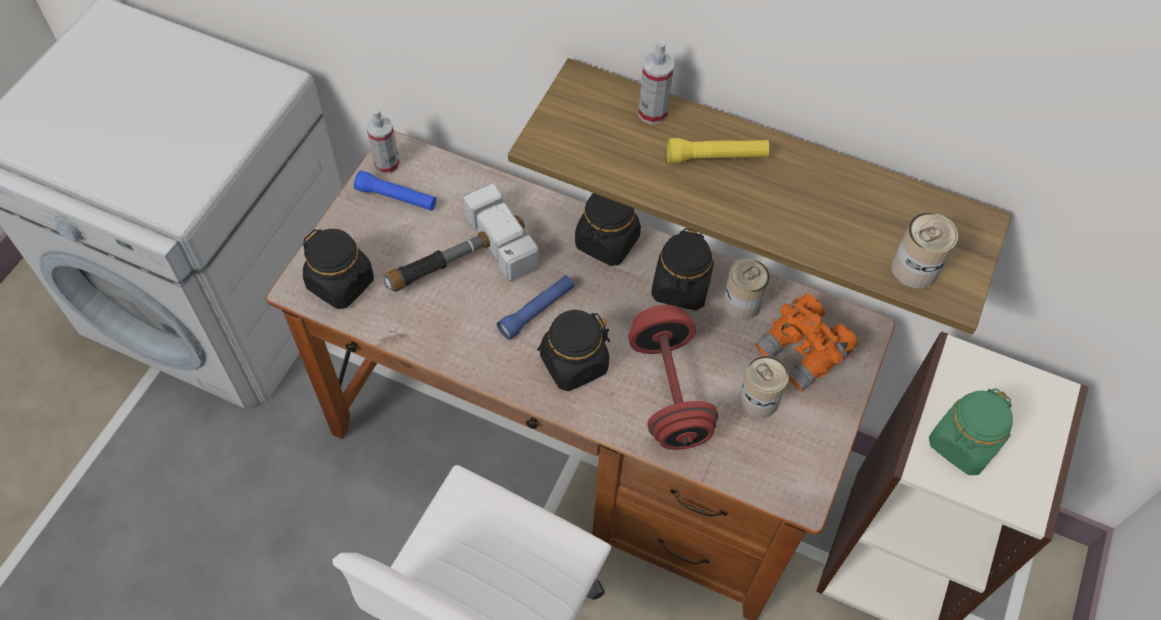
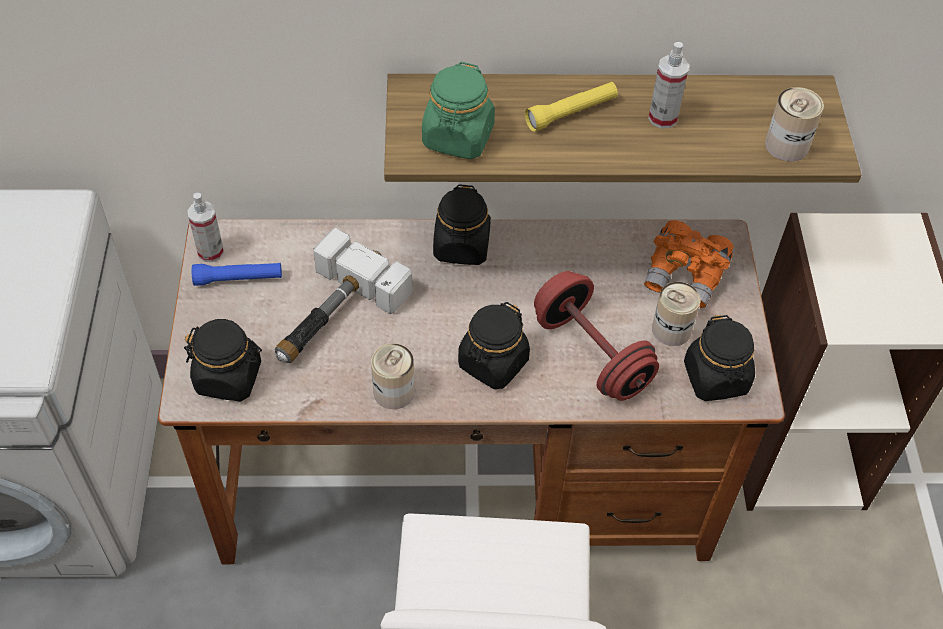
camera: 25 degrees left, 5 degrees down
(537, 311) = (432, 330): blue flashlight -> none
(652, 113) = (493, 95): spray bottle -> spray bottle (663, 118)
(681, 287) = (550, 260): black jar -> black jar (716, 378)
(741, 303) = (610, 254): can -> can (394, 391)
(963, 444) = (860, 296): green jar -> green jar (458, 137)

